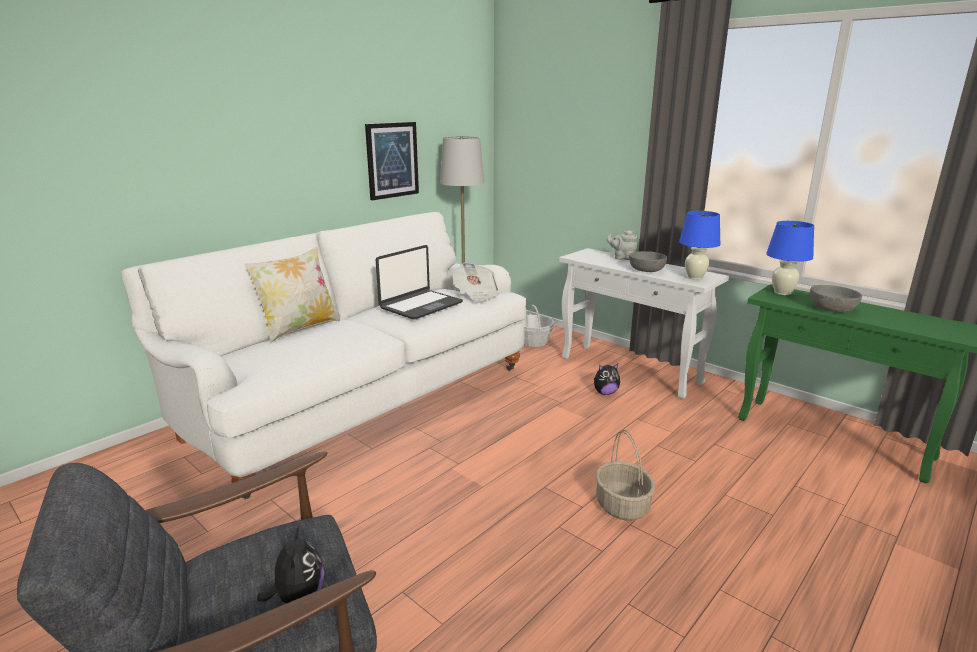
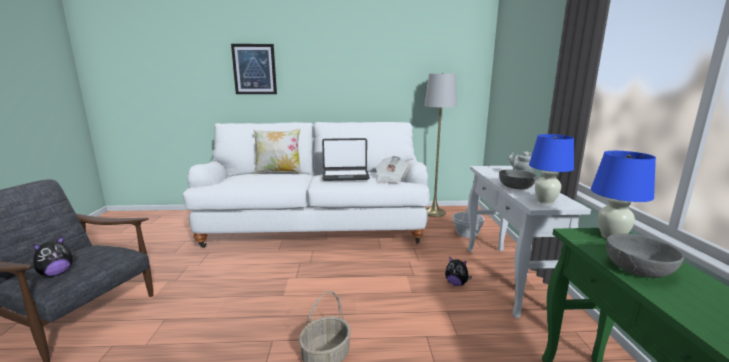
camera: 45 degrees right, 5 degrees down
(392, 160) = (392, 87): picture -> picture (254, 69)

